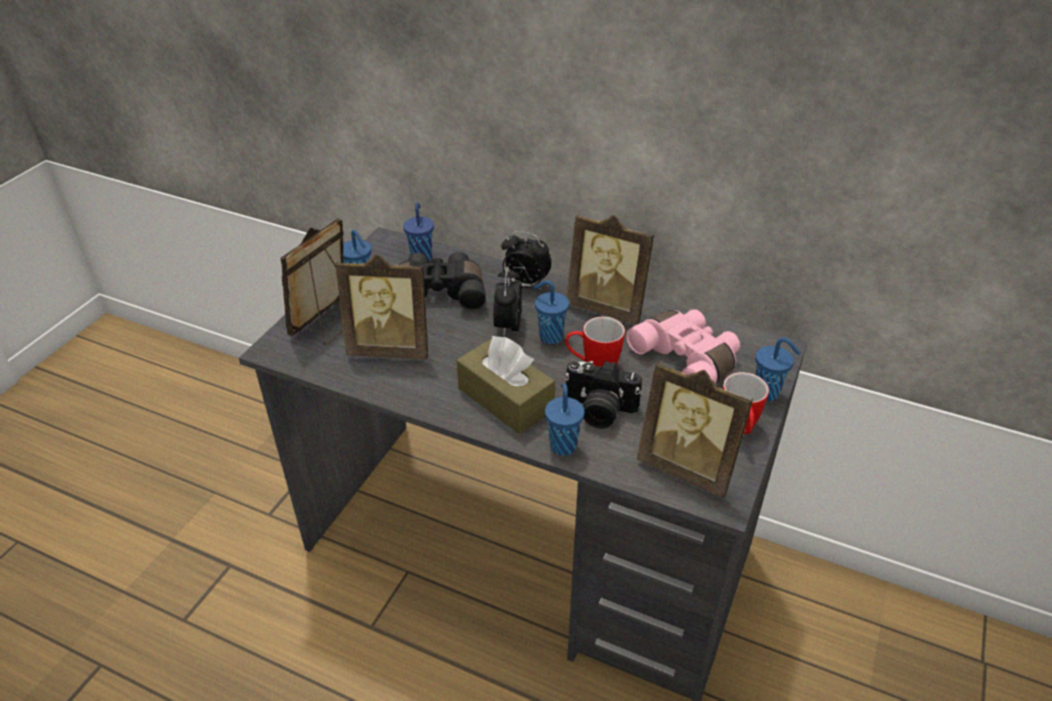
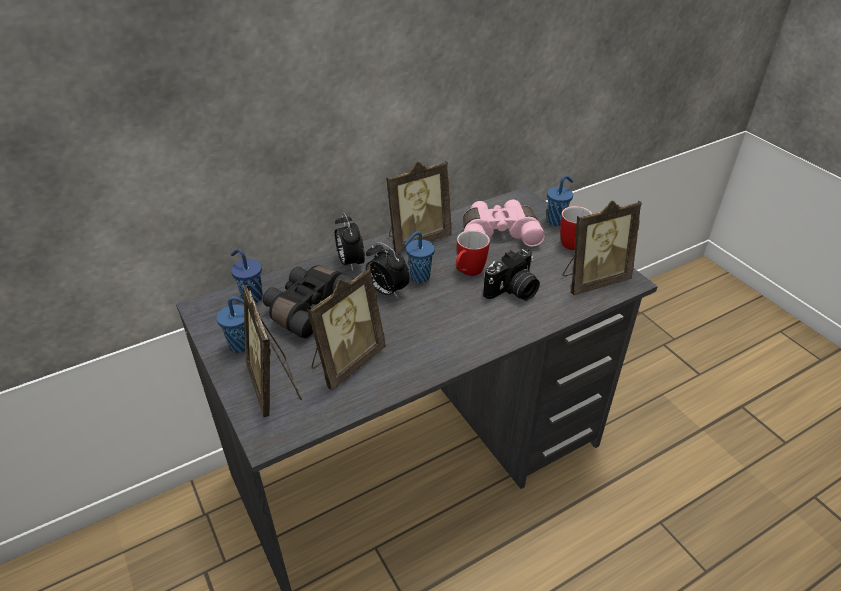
camera: 55 degrees left, 0 degrees up
(505, 399) = (463, 327): brown tissue box -> none
(525, 285) = (350, 262): alarm clock -> alarm clock turned 105 degrees clockwise
(563, 445) = (531, 321): blue cup -> none

